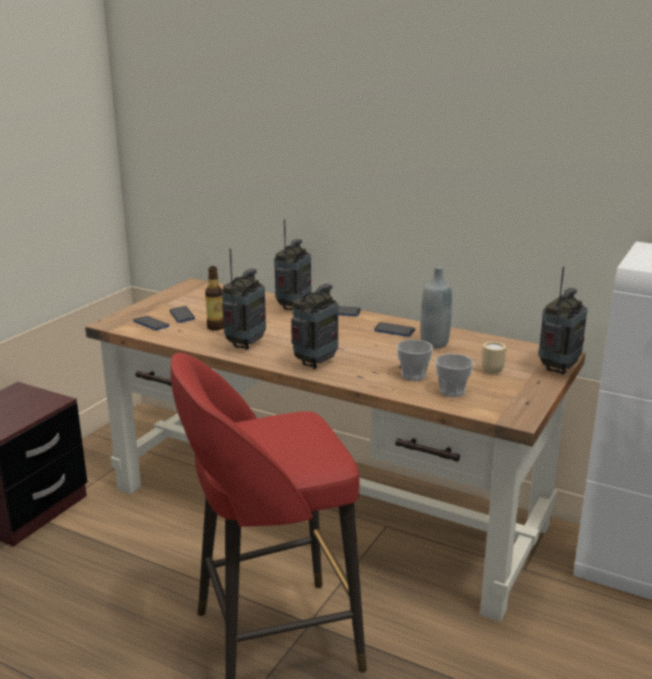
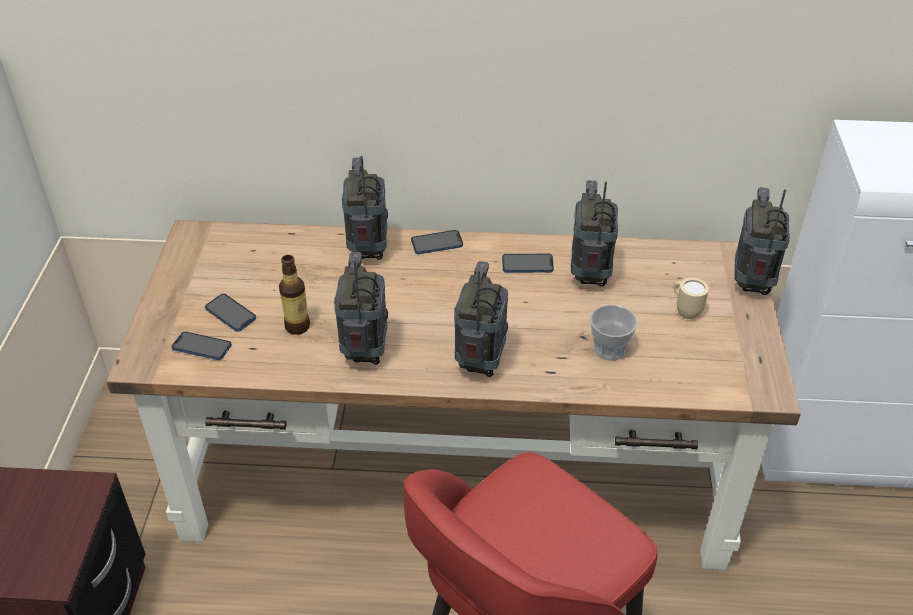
camera: 25 degrees left, 20 degrees up
(434, 343) = (590, 276): grey bottle -> radio
(452, 391) = (671, 366): cup -> none

